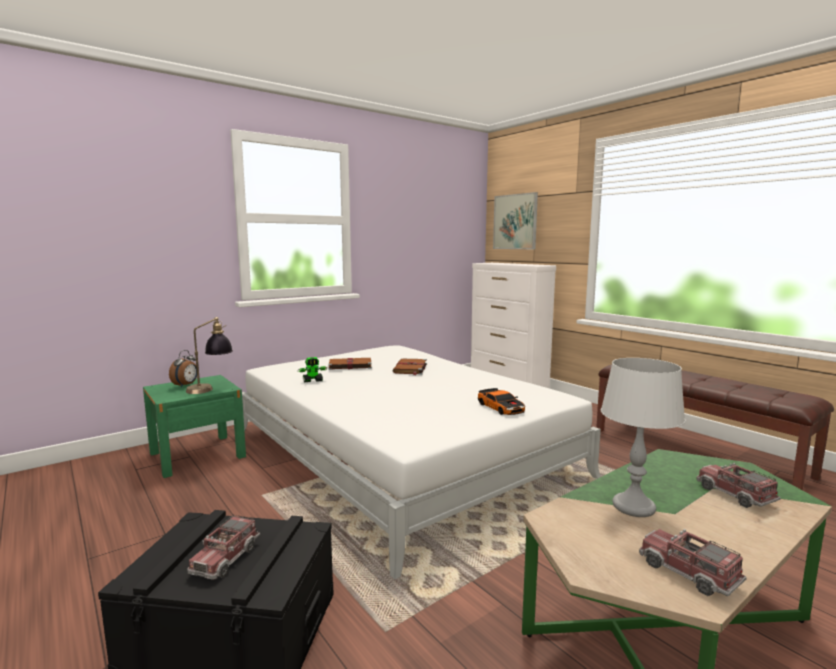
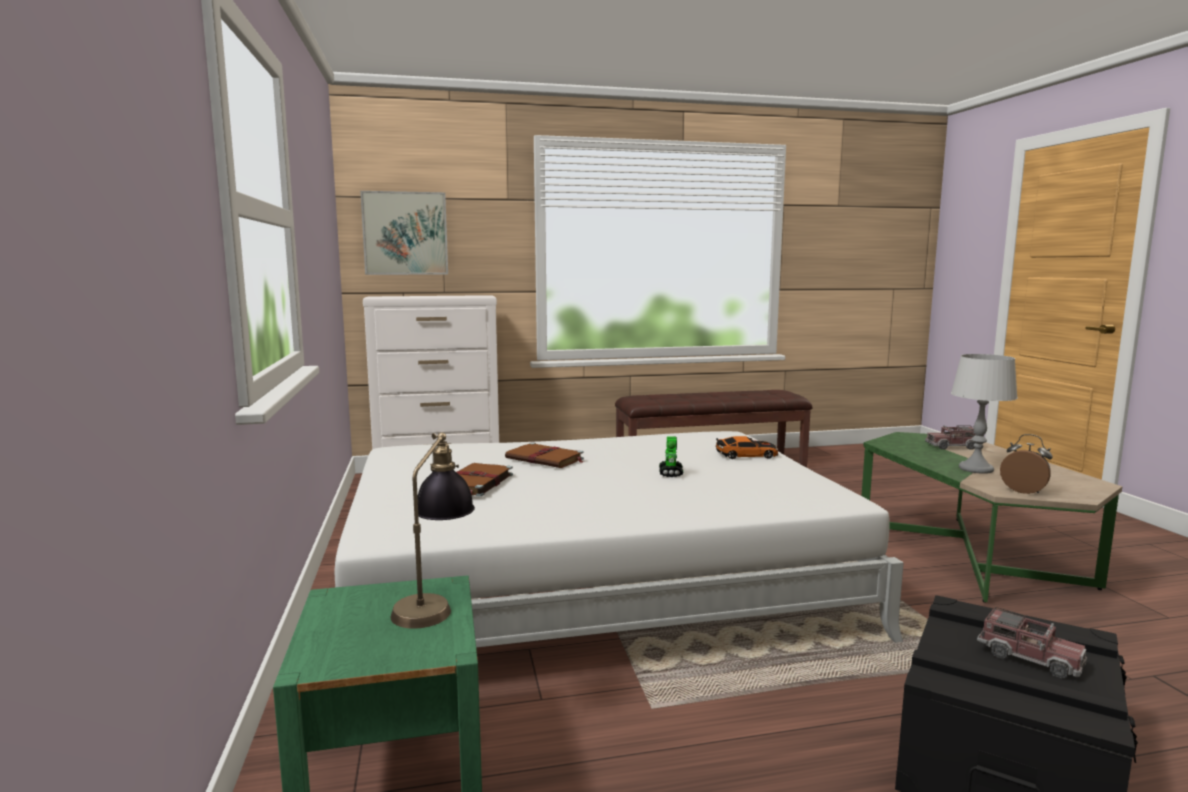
camera: 65 degrees left, 0 degrees up
(186, 385) = (354, 627): alarm clock -> alarm clock (1024, 491)
(313, 381) = (529, 513): toy robot -> toy robot (670, 473)
(688, 573) = (1068, 478): toy truck -> none

